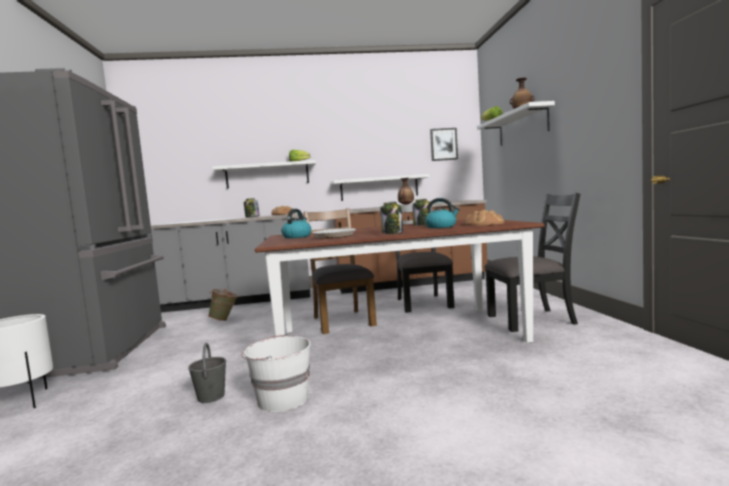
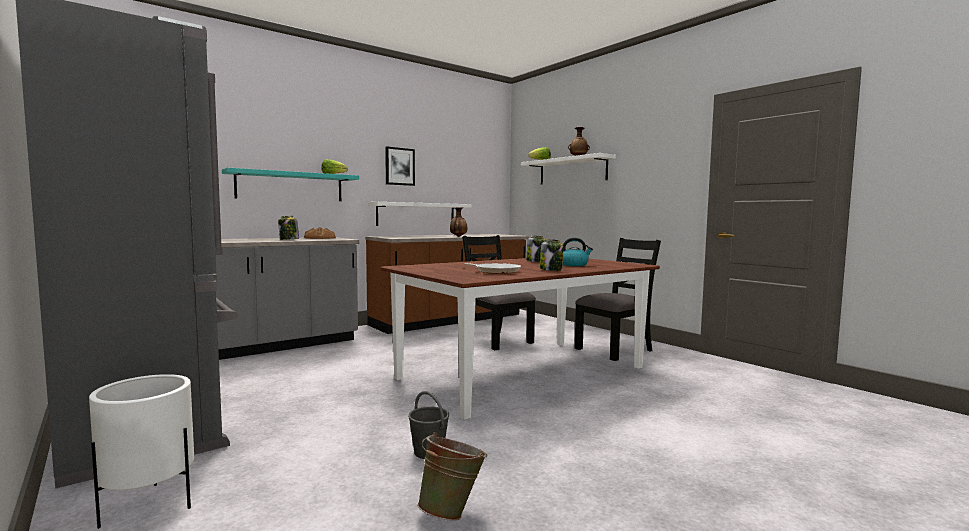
camera: 30 degrees left, 0 degrees up
(225, 320) = (282, 372): green bucket -> green bucket (452, 511)
(267, 175) = (290, 186): white shelf -> turquoise shelf
(281, 400) = (511, 442): white bucket -> none
(297, 237) = (443, 270): kettle -> none
(342, 321) = (441, 363): brown chair -> none
(443, 144) = (479, 174): picture -> picture (399, 166)
(484, 224) = (604, 263): bread -> none

